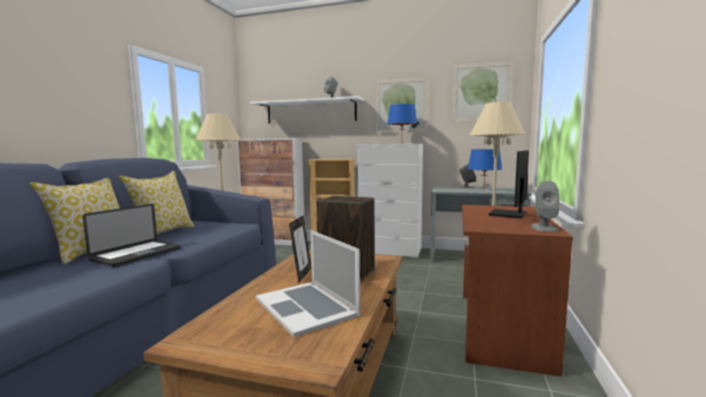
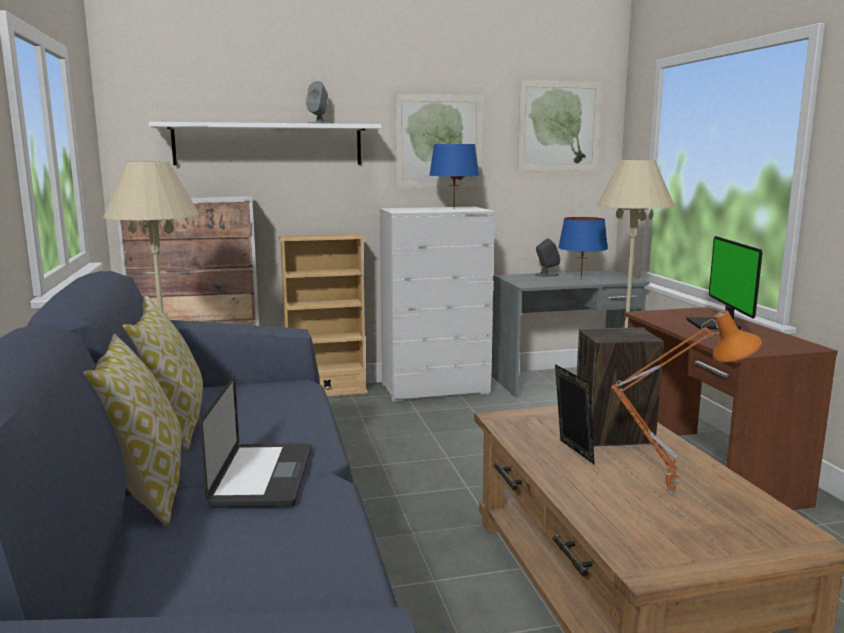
camera: 30 degrees left, 5 degrees up
(306, 306) = (672, 491): laptop -> orange table lamp
(544, 228) = (792, 342): grey speaker -> none

